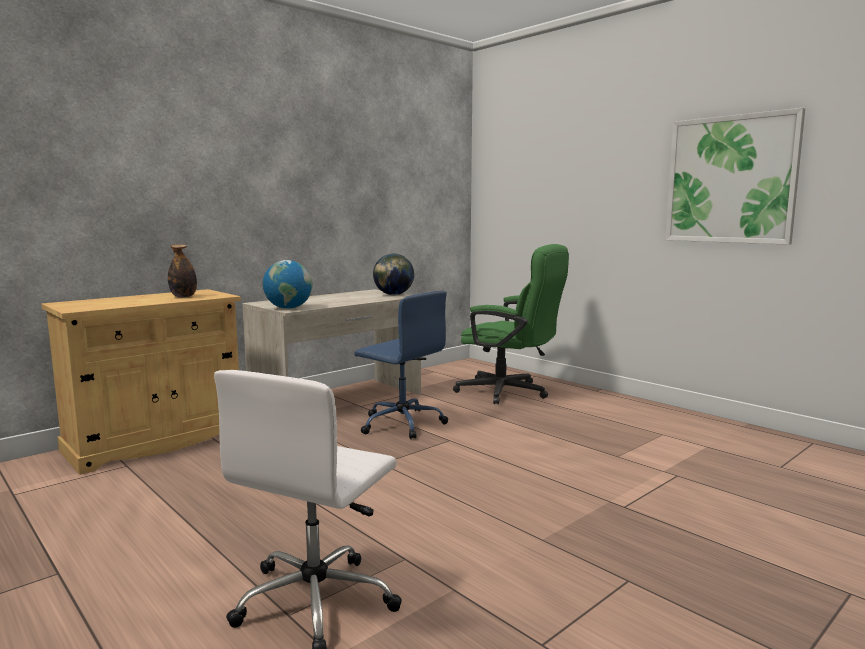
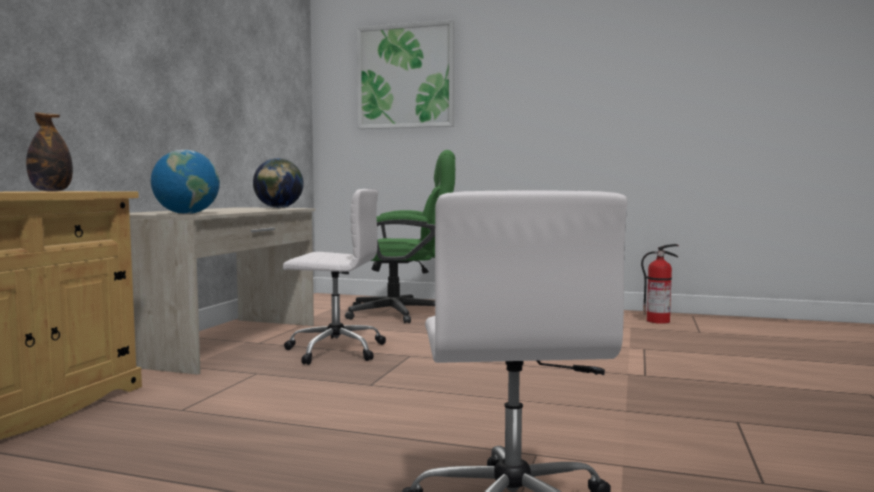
camera: 30 degrees left, 5 degrees down
(401, 423) = (334, 350): blue office chair -> white office chair
(730, 180) = (602, 91): picture -> picture (405, 76)
(755, 443) = (659, 321): none -> fire extinguisher

